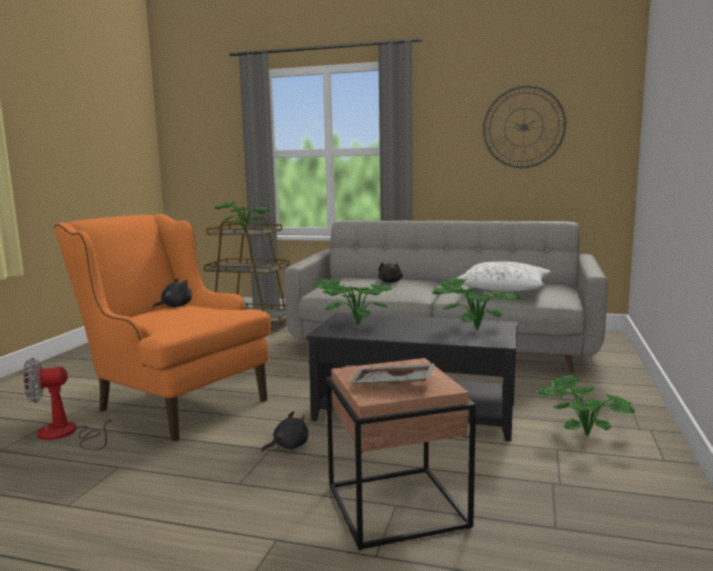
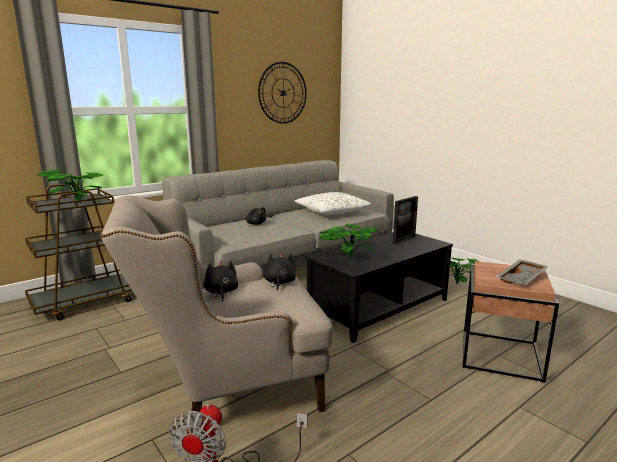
camera: 55 degrees left, 5 degrees up
(173, 401) = (228, 390): orange armchair -> beige armchair
(288, 446) = (387, 363): black plush toy -> black plush toy (279, 283)
(473, 329) = (404, 240): potted plant -> picture frame

